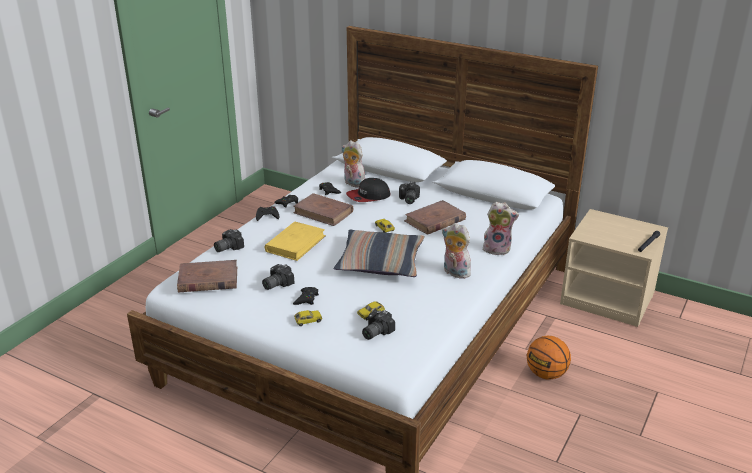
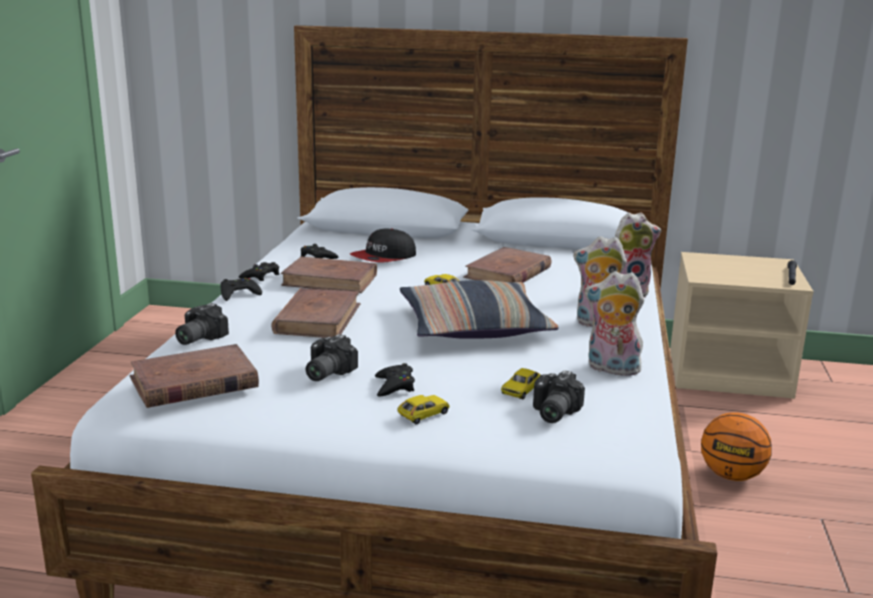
camera: 20 degrees left, 10 degrees down
(295, 243) = (318, 318): yellow book -> brown book
(353, 183) = (347, 247): plush toy -> plush toy (611, 369)
(408, 199) = (446, 255): camera -> none

